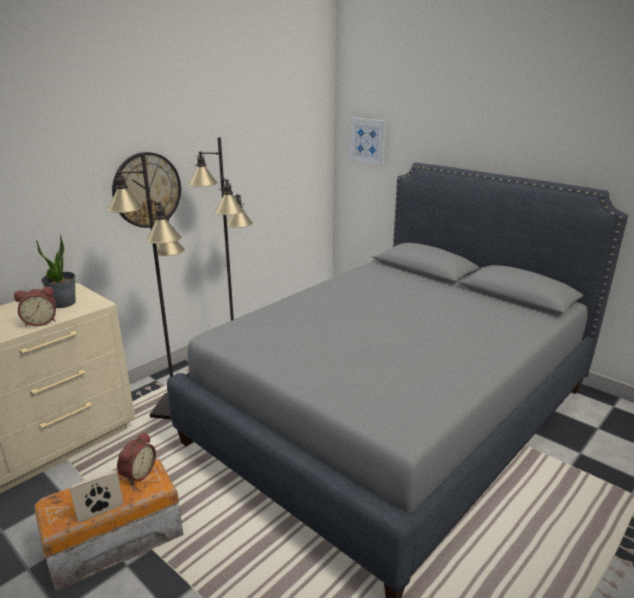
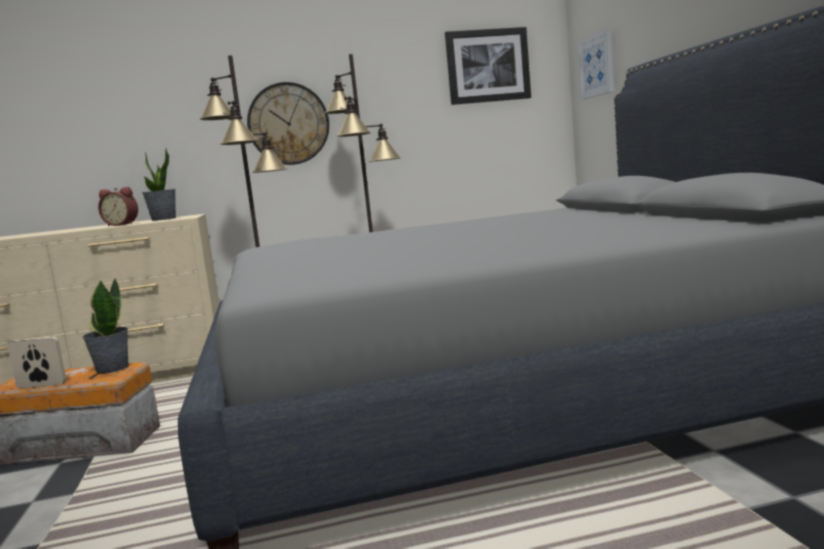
camera: 35 degrees right, 15 degrees down
(137, 473) = (112, 368): alarm clock -> potted plant
(288, 130) = (488, 66): none -> picture

